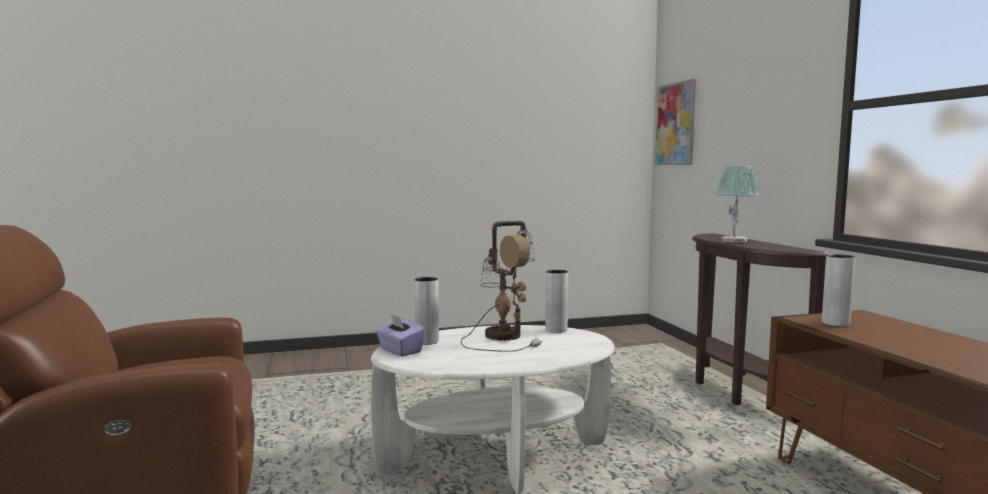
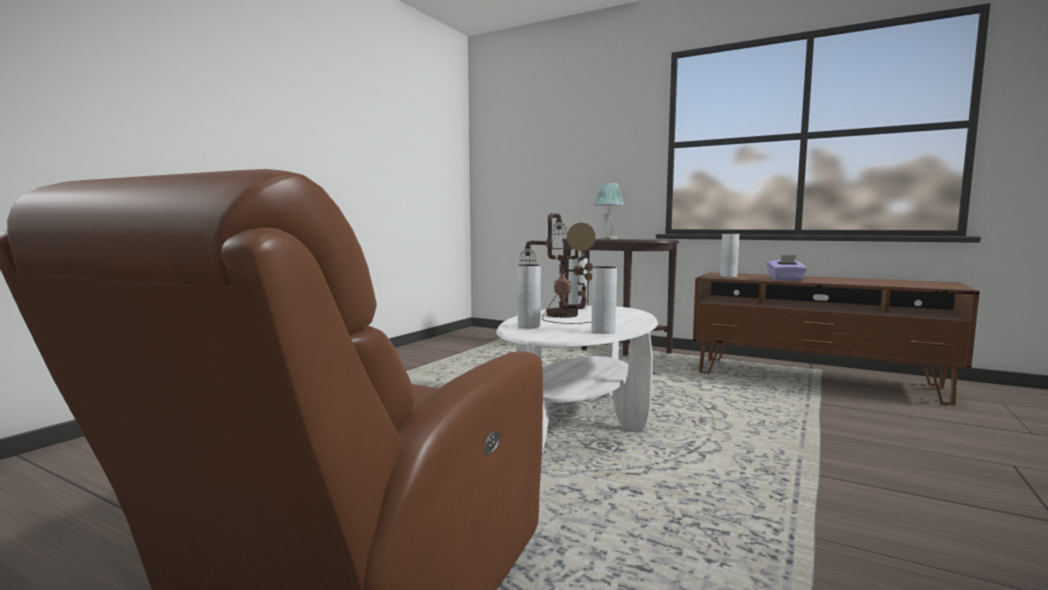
camera: 45 degrees left, 0 degrees up
(400, 351) = (535, 333): purple tissue box -> purple tissue box (786, 279)
(455, 364) = (603, 331): none -> grey vase
(675, 124) = (499, 156): picture -> none

